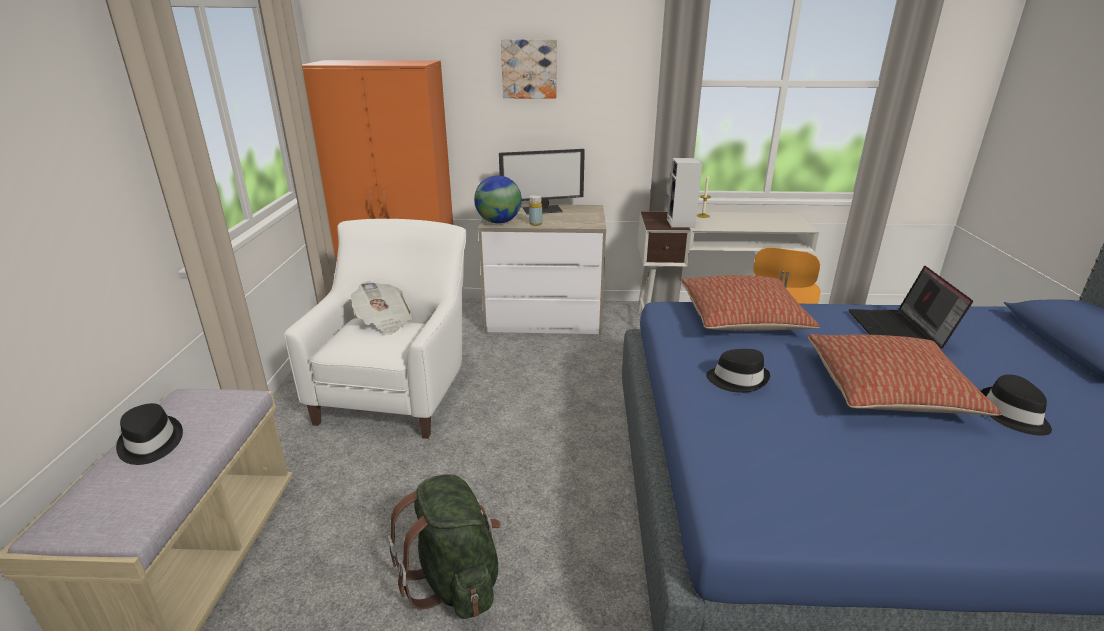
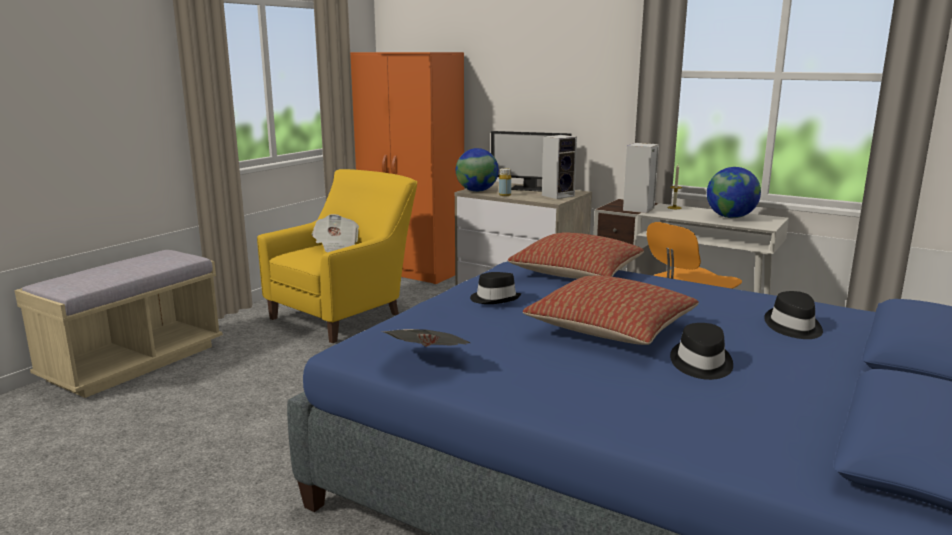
camera: 30 degrees right, 10 degrees down
(150, 443) = (122, 265): black hat -> black hat (793, 327)
(399, 391) = (347, 314): white armchair -> yellow armchair
(455, 580) = (256, 414): green backpack -> none
(529, 69) = (532, 59): picture -> none
(584, 215) = (558, 195): none -> speaker
(762, 221) = (730, 217): none -> globe
(835, 504) = (428, 360): none -> newspaper
(900, 332) = (716, 305): laptop -> none

